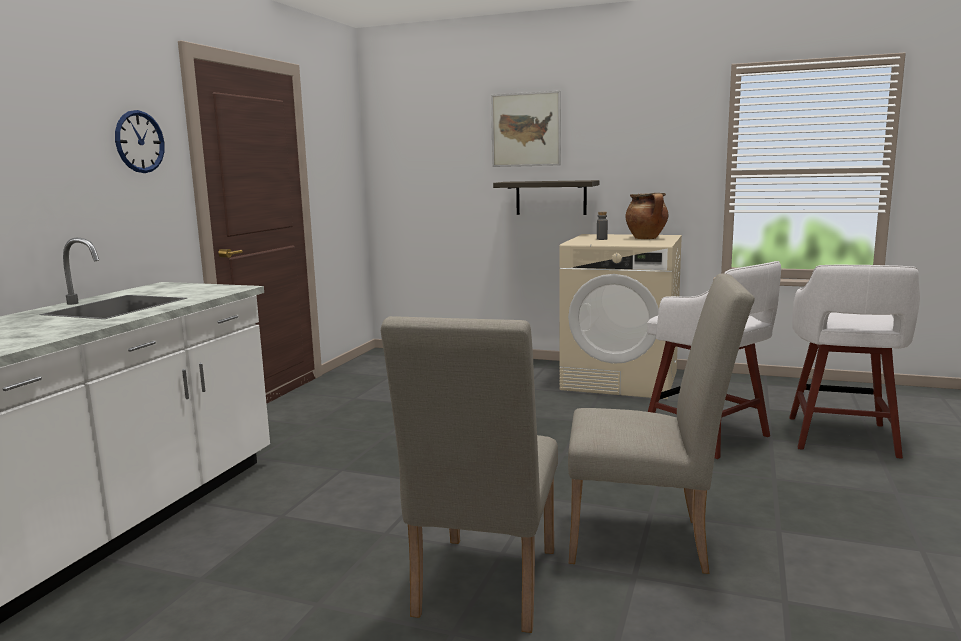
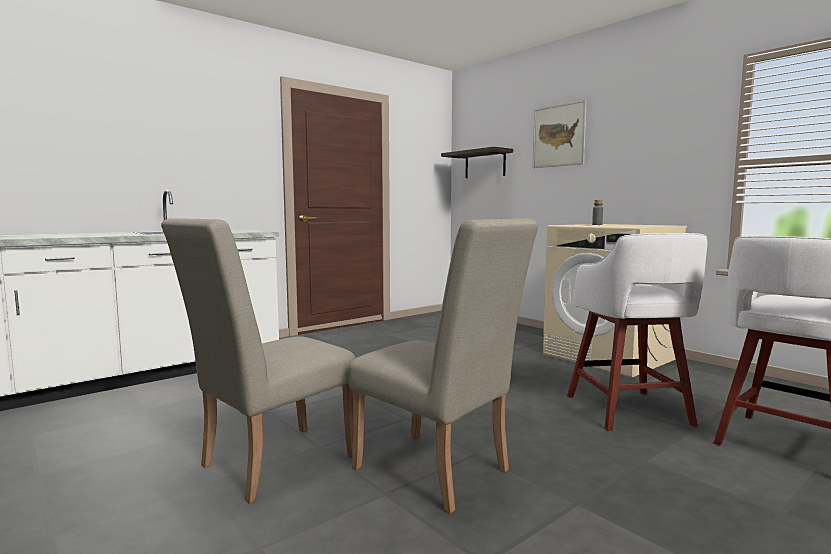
camera: 30 degrees right, 5 degrees down
(139, 141) = (239, 139): wall clock -> none
(551, 197) = (575, 192): shelf -> shelf (485, 164)
(647, 238) = (640, 225): cooking pot -> none

